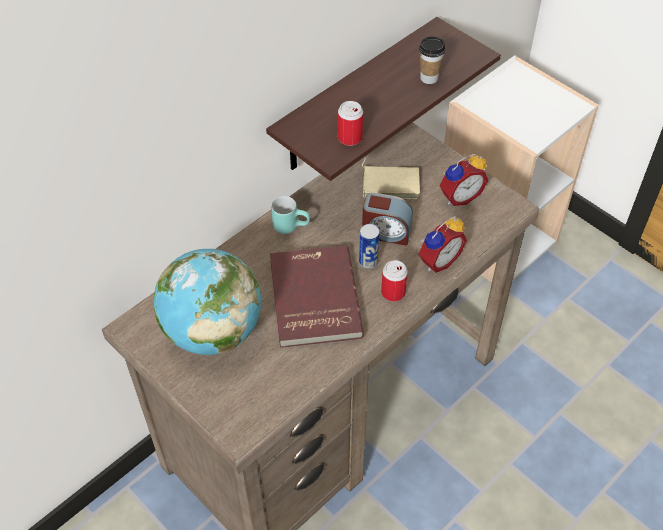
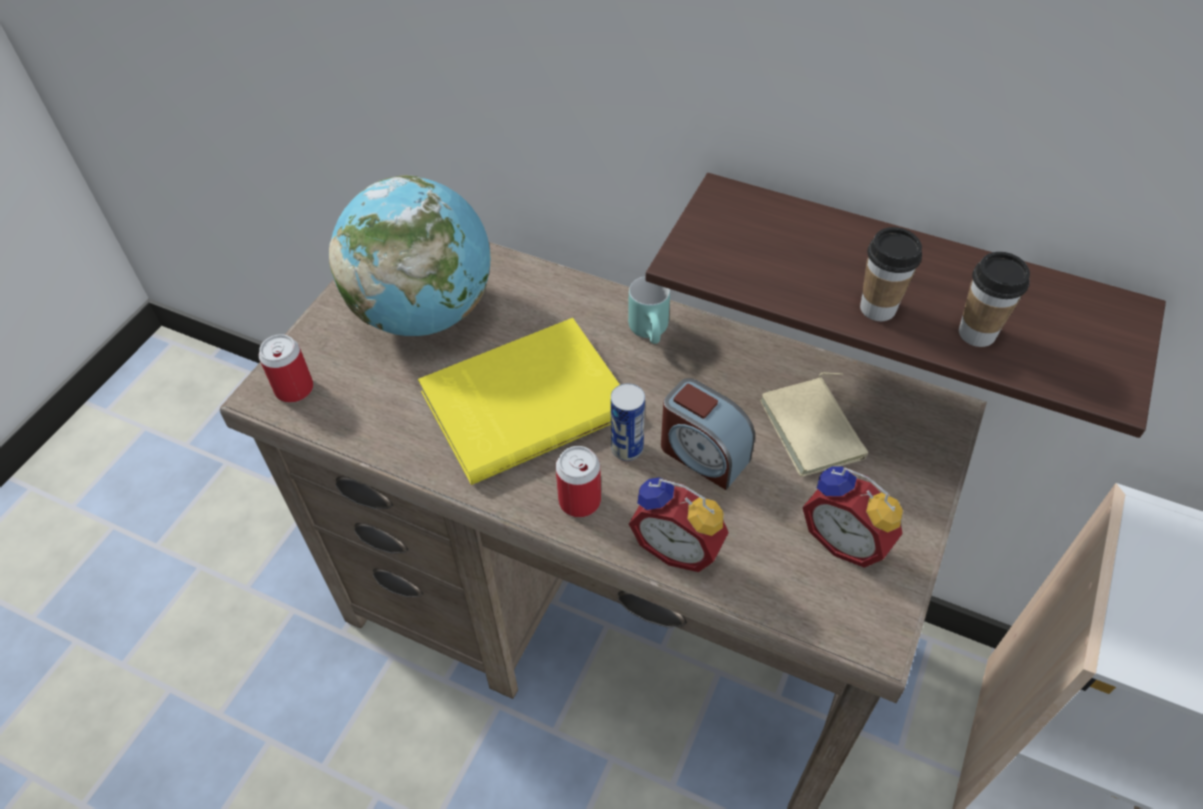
camera: 70 degrees right, 0 degrees up
(312, 299) = (524, 401): red book -> yellow book
(350, 138) = (746, 270): can -> can (294, 389)
(386, 232) = (703, 454): alarm clock -> alarm clock turned 45 degrees counterclockwise
(398, 103) = (878, 308): none -> cup

